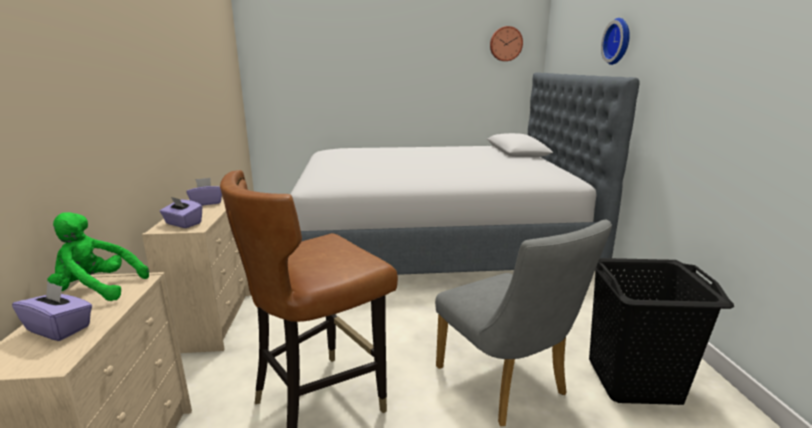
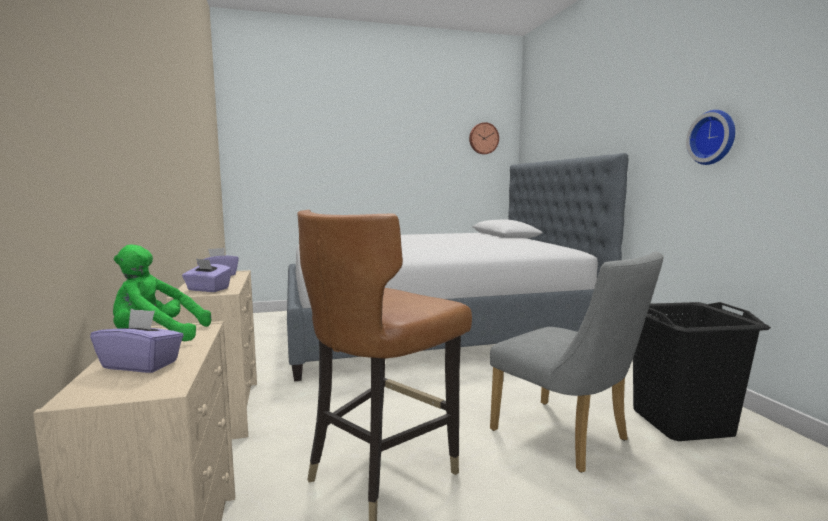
camera: 10 degrees left, 10 degrees down
(618, 41) = (599, 127): wall clock -> wall clock (714, 137)

